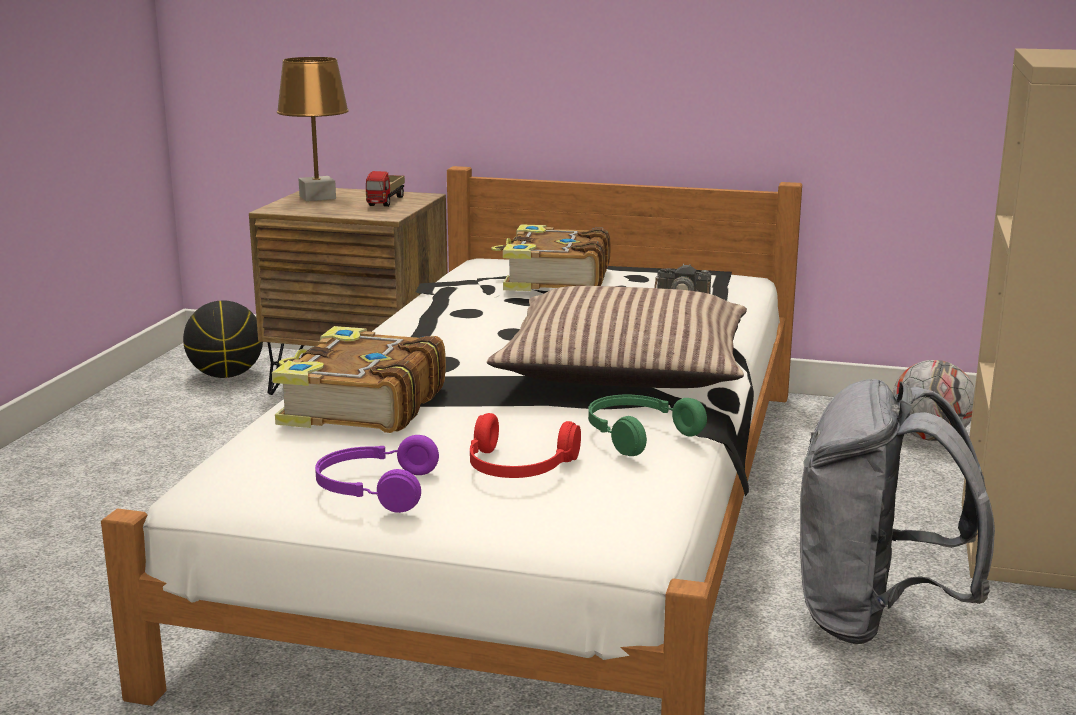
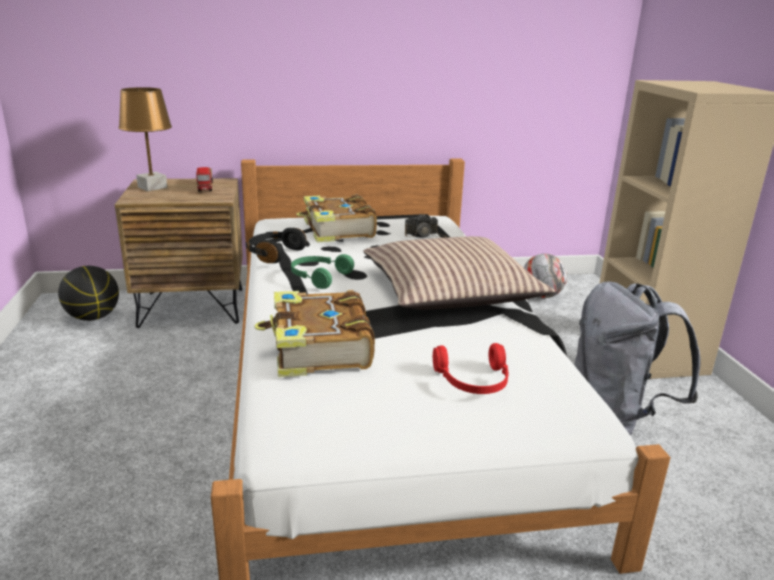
camera: 25 degrees left, 5 degrees up
(374, 490) = (404, 421): purple headphones -> none
(429, 298) = (274, 254): none -> black headphones
(636, 435) = (512, 340): green headphones -> green headphones (318, 277)

